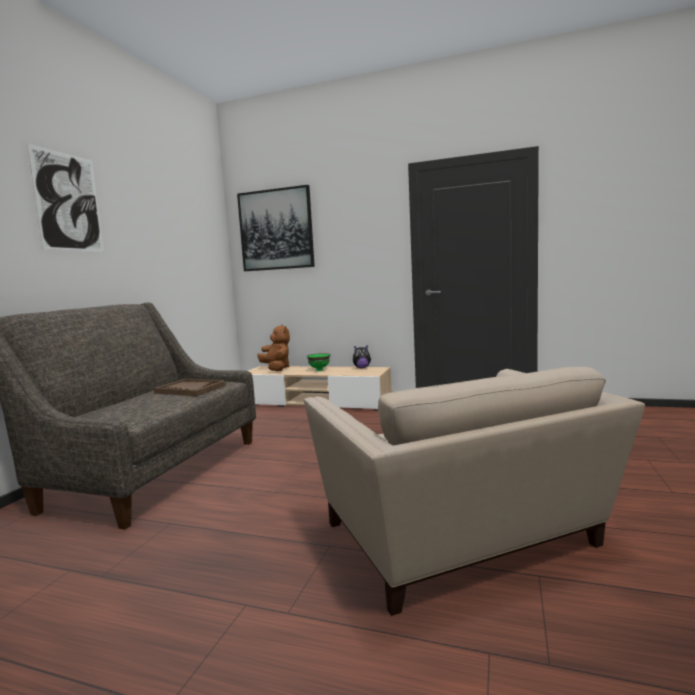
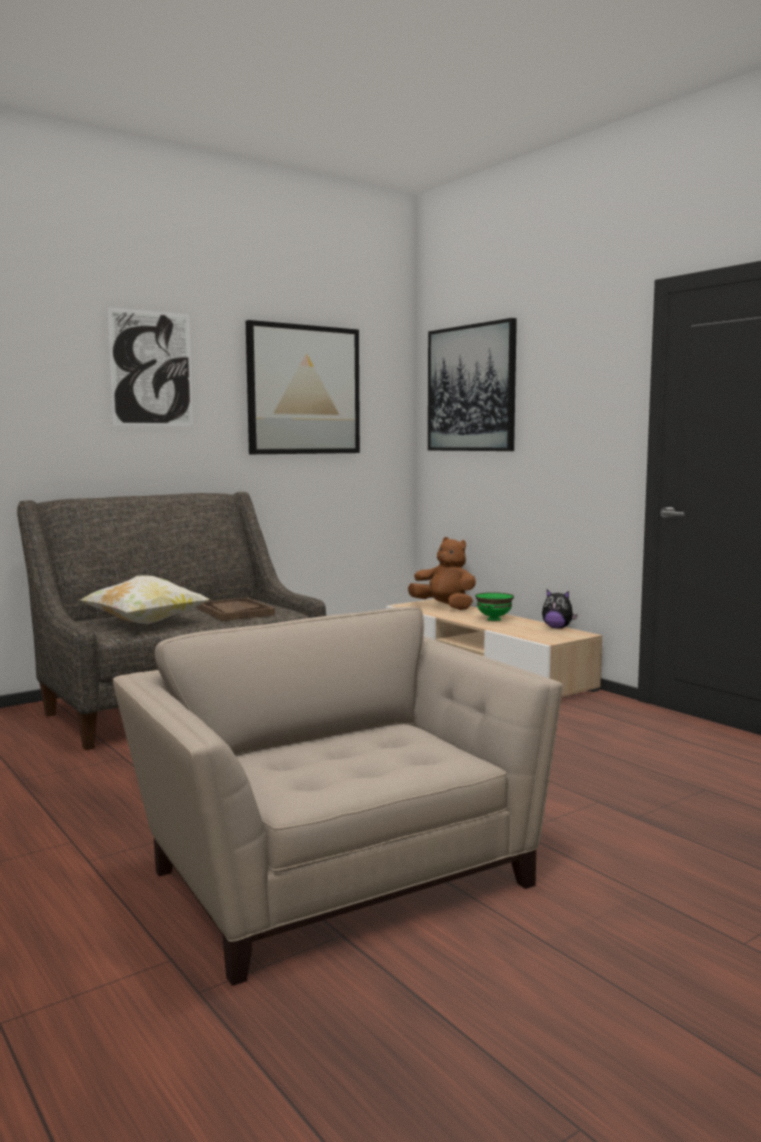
camera: 35 degrees right, 0 degrees up
(137, 409) = (145, 623): none -> pillow
(170, 228) = (303, 390): none -> picture
(276, 369) = (445, 607): brown plush toy -> brown plush toy turned 60 degrees counterclockwise
(461, 539) = (337, 872): beige armchair -> beige armchair turned 135 degrees clockwise

